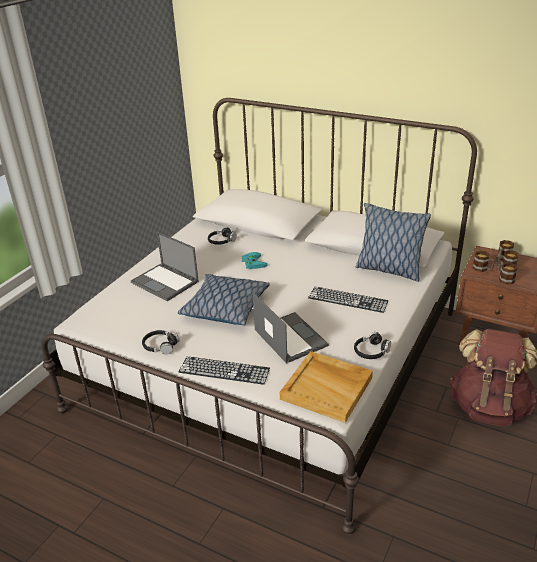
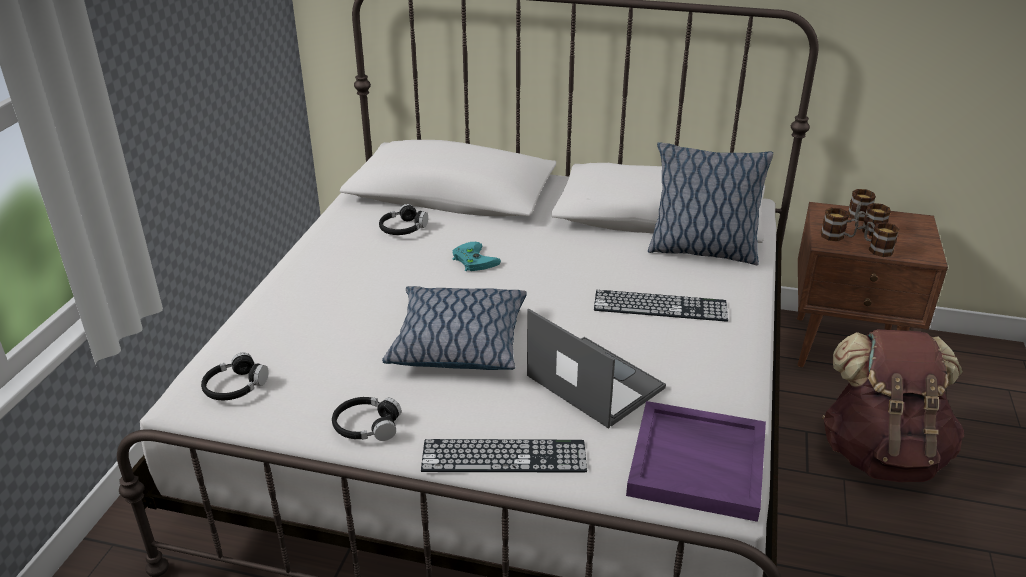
camera: 15 degrees left, 0 degrees up
(165, 282) = (330, 309): laptop -> none
(327, 388) = (698, 463): beige tray -> purple tray
(371, 351) = (740, 389): black headphones -> black headphones (235, 387)

